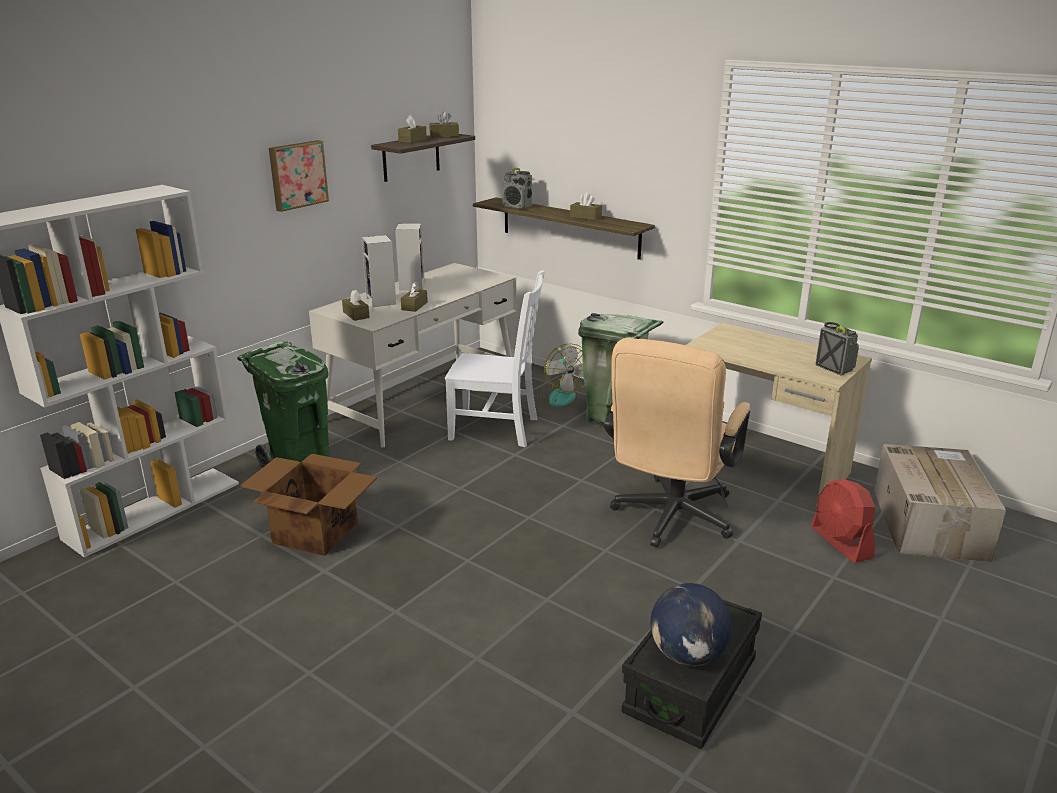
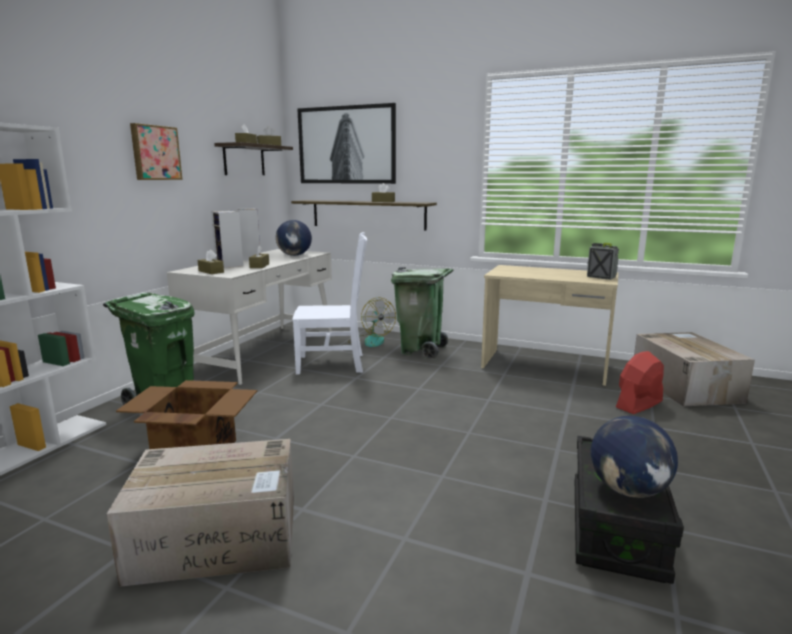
camera: 15 degrees left, 10 degrees down
(315, 625) = (219, 536): none -> cardboard box
(467, 282) = (294, 255): none -> globe
(517, 206) = (327, 200): radio -> none
(546, 132) = (346, 145): none -> picture
(670, 519) = (505, 405): beige office chair -> none
(841, 542) = (639, 404): red fan -> red fan turned 90 degrees clockwise

